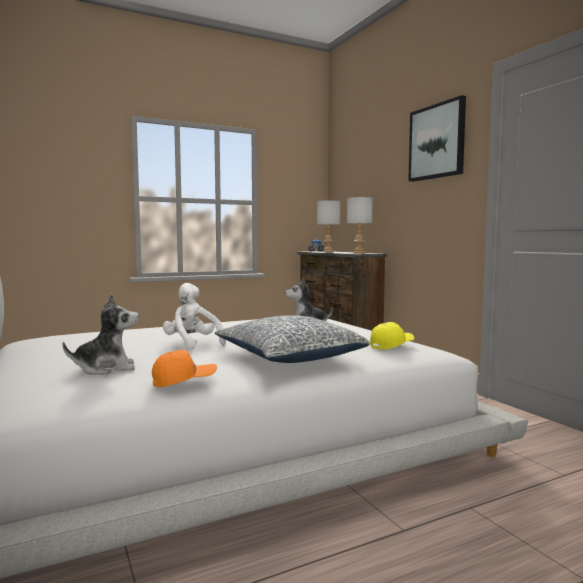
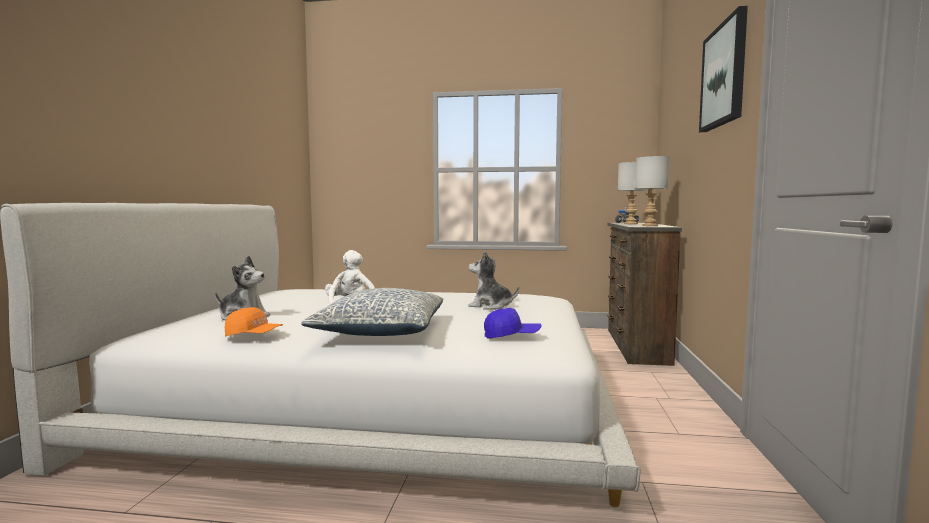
camera: 35 degrees right, 0 degrees up
(391, 345) = (511, 336): yellow cap -> blue cap

